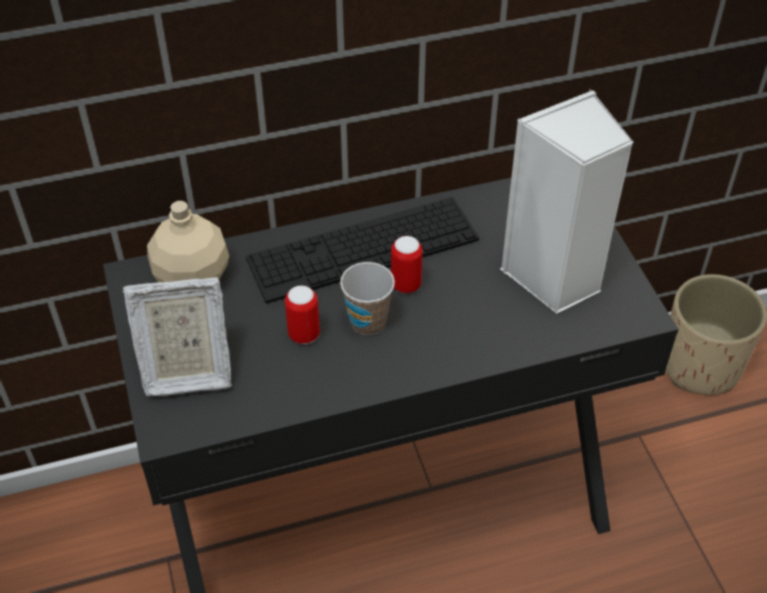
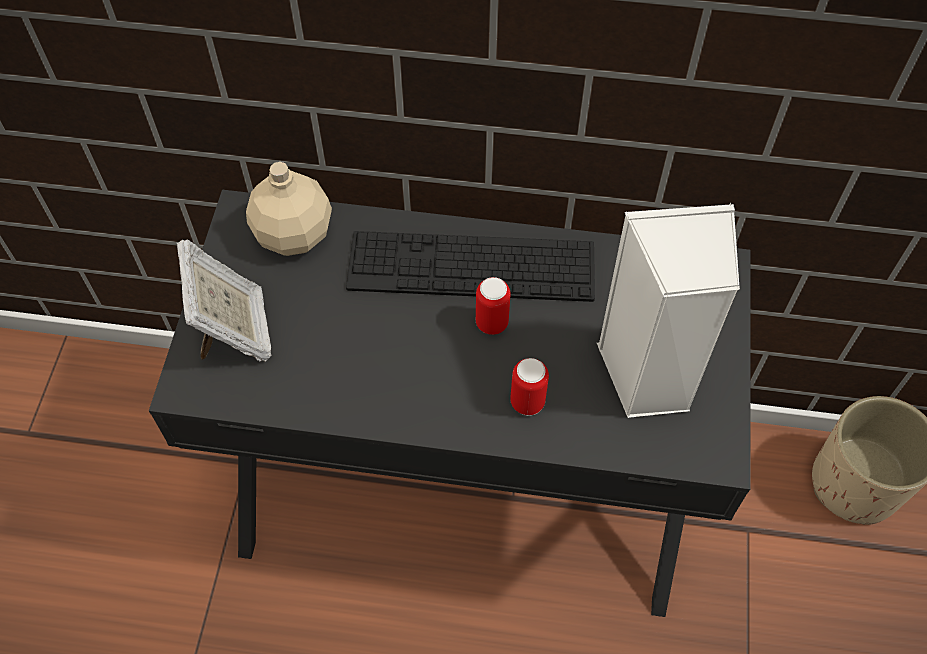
camera: 25 degrees right, 10 degrees up
(185, 371) = (235, 333): picture frame -> picture frame turned 120 degrees counterclockwise
(304, 334) = (363, 338): can -> can (527, 402)
(368, 322) = (432, 349): cup -> none

